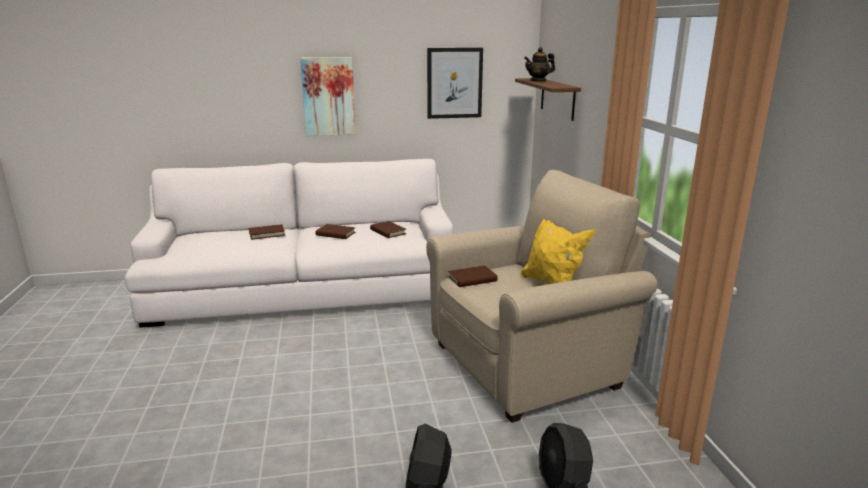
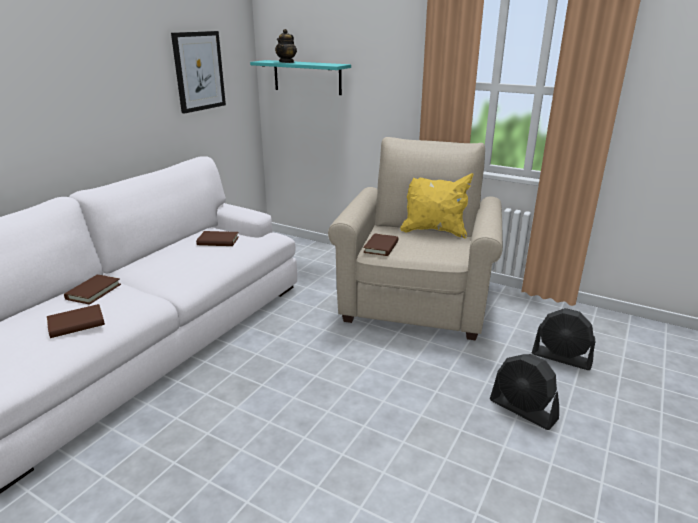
camera: 50 degrees left, 5 degrees up
(328, 96) = (80, 101): picture -> none
(335, 234) = (173, 261): brown book -> brown book (76, 324)
(557, 98) = (307, 77): brown shelf -> turquoise shelf

